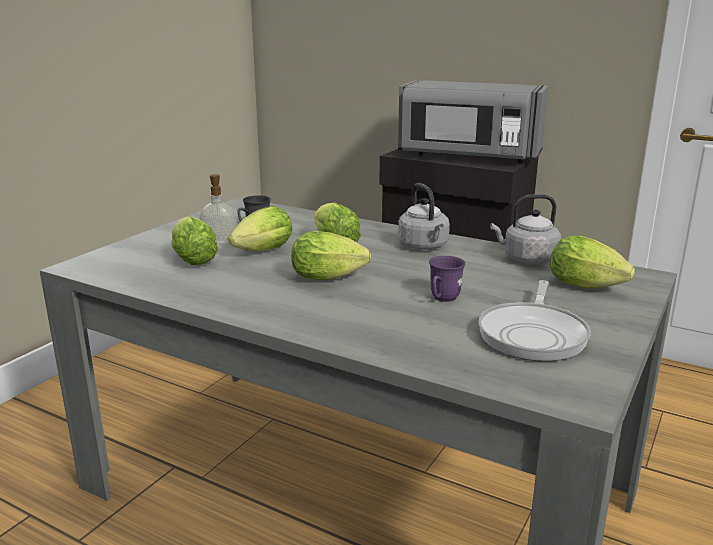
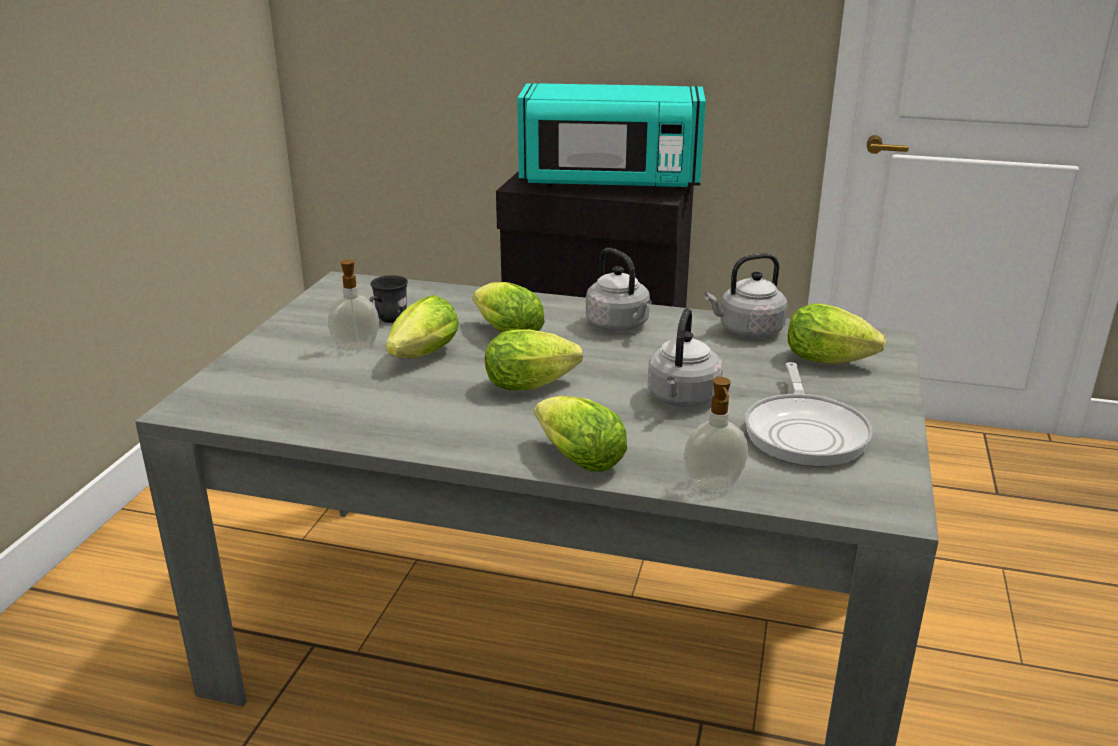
camera: 15 degrees left, 5 degrees up
(192, 259) = (338, 378): lettuce -> lettuce (575, 458)
(429, 362) = (713, 485): none -> soap dispenser
(442, 299) = (682, 399): purple mug -> grey kettle
(468, 156) = (609, 183): grey microwave -> turquoise microwave

